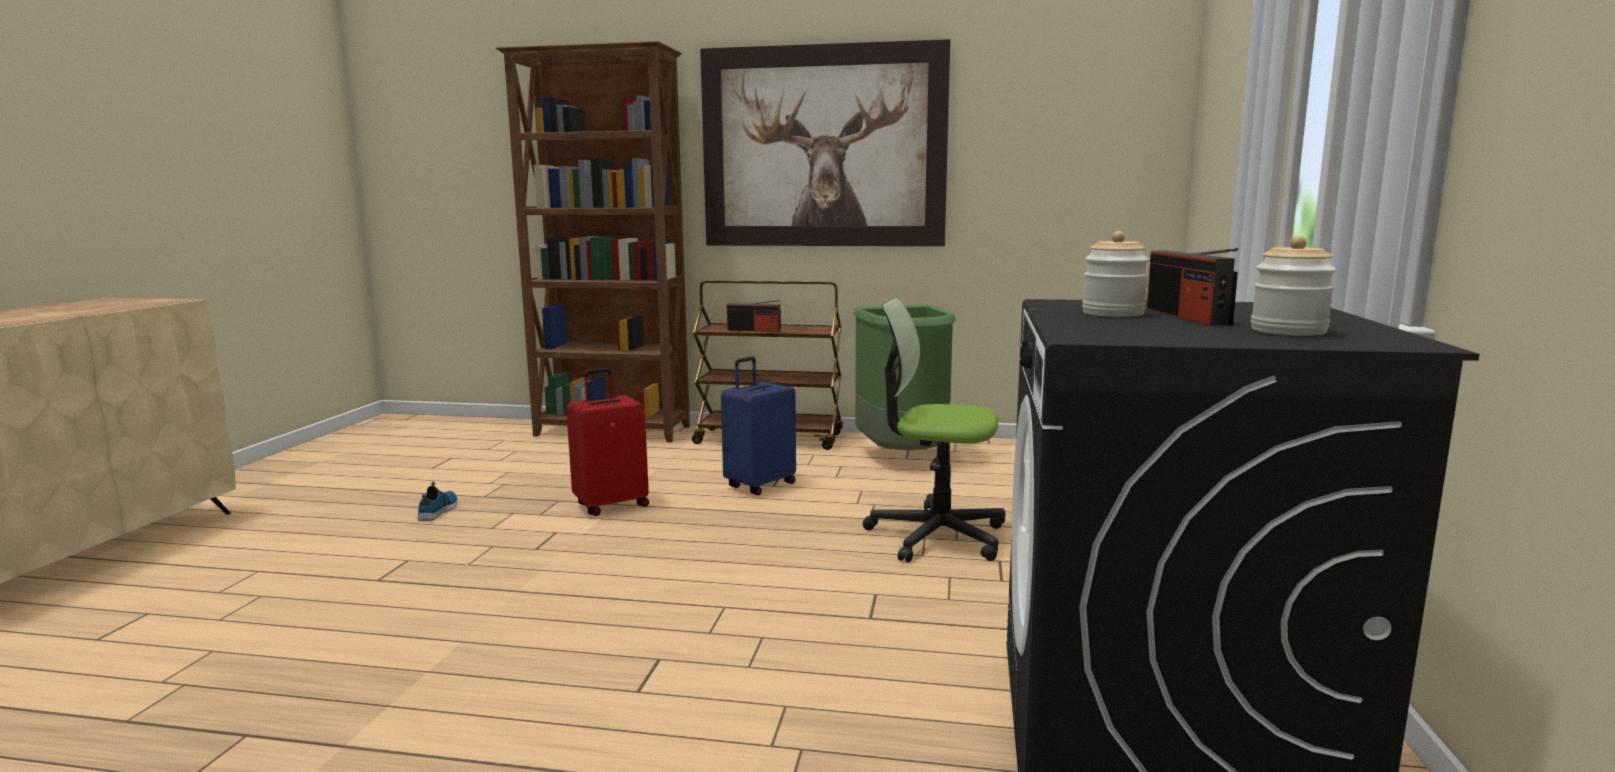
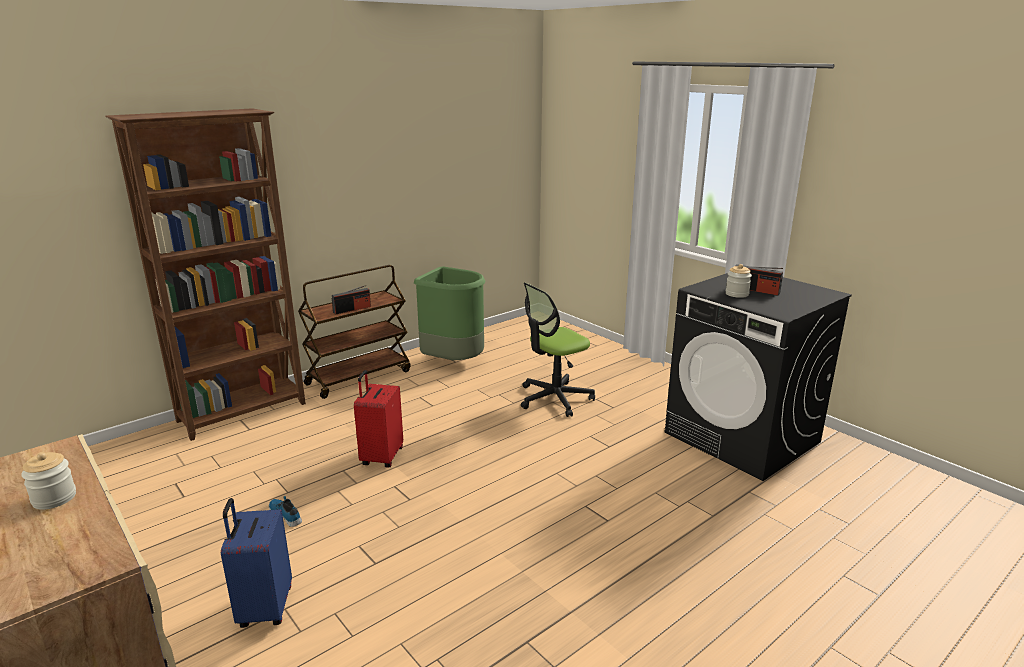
camera: 50 degrees left, 10 degrees up
(759, 485) = (426, 408): blue suitcase -> blue suitcase (264, 608)
(823, 147) = (360, 172): picture -> none
(1288, 331) = (798, 293): jar -> jar (54, 498)

